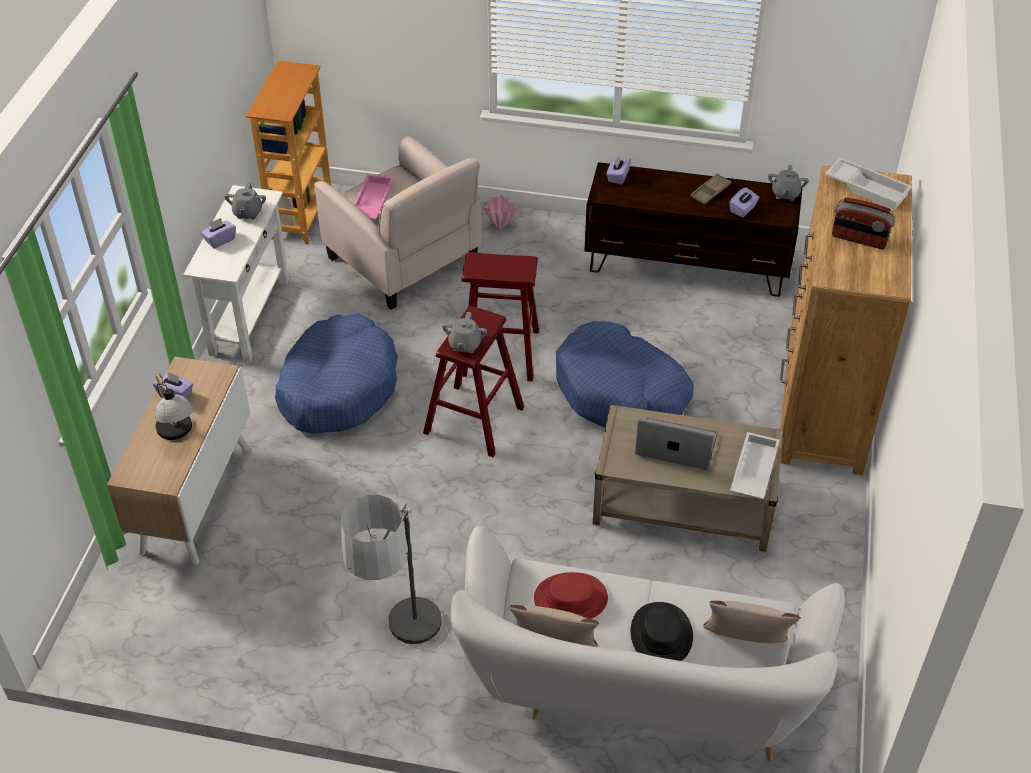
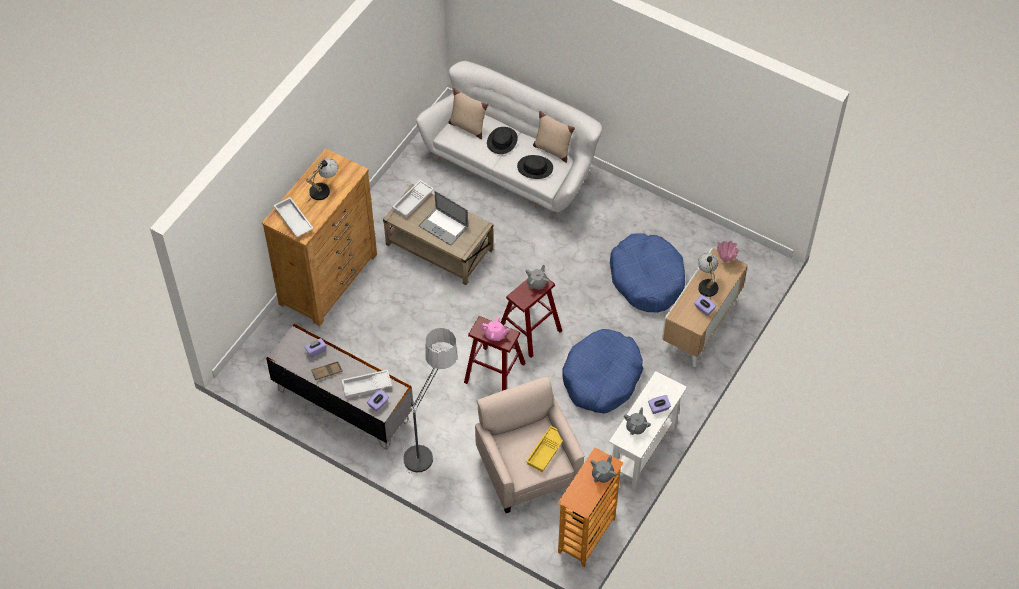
camera: 160 degrees left, 10 degrees up
(371, 202) = (546, 451): pink tray -> yellow tray
(406, 659) = (613, 211): floor lamp -> floor lamp (430, 441)
(497, 264) = (495, 335): none -> pink teapot
(499, 227) = (450, 479): pink vase -> pink vase (725, 260)
(570, 599) = (535, 167): red hat -> black hat
(621, 392) = (437, 323): blue dog bed -> blue dog bed (647, 279)
(646, 190) = (366, 386): none -> white tray
(687, 266) = (343, 404): brown tv stand -> grey tv stand
(785, 194) = (281, 355): grey teapot -> grey teapot (602, 474)
(859, 239) = (324, 188): radio -> table lamp

